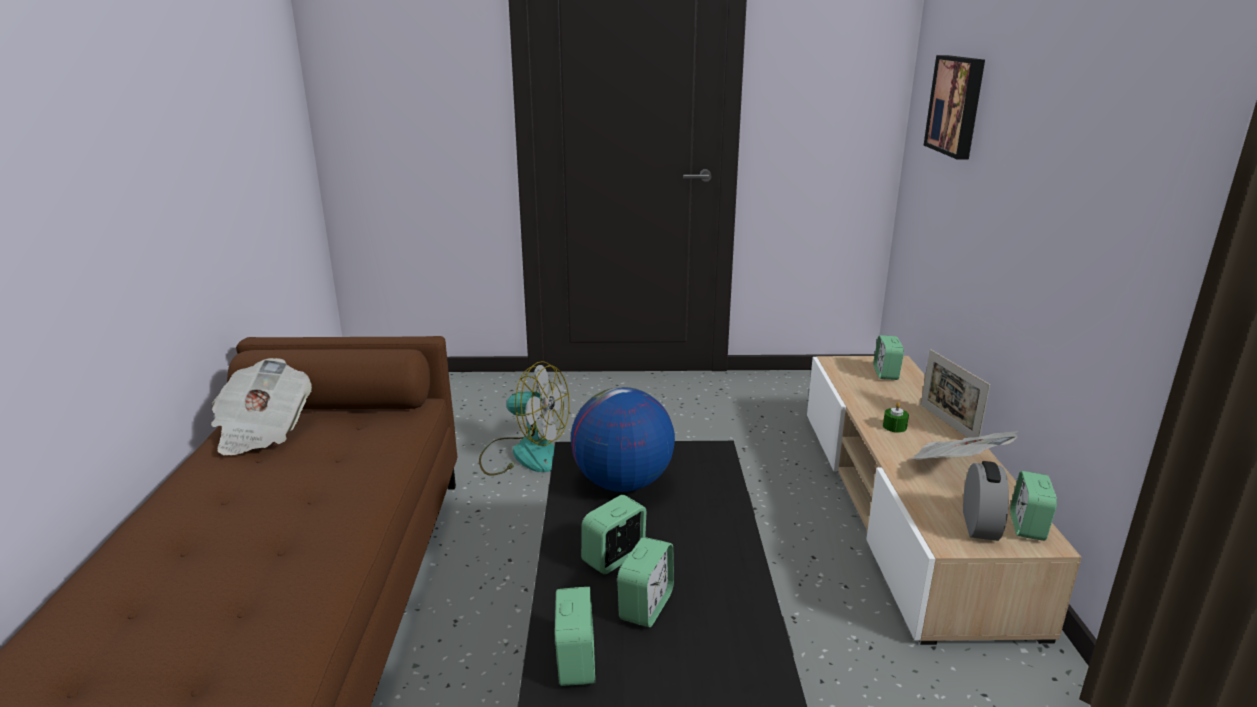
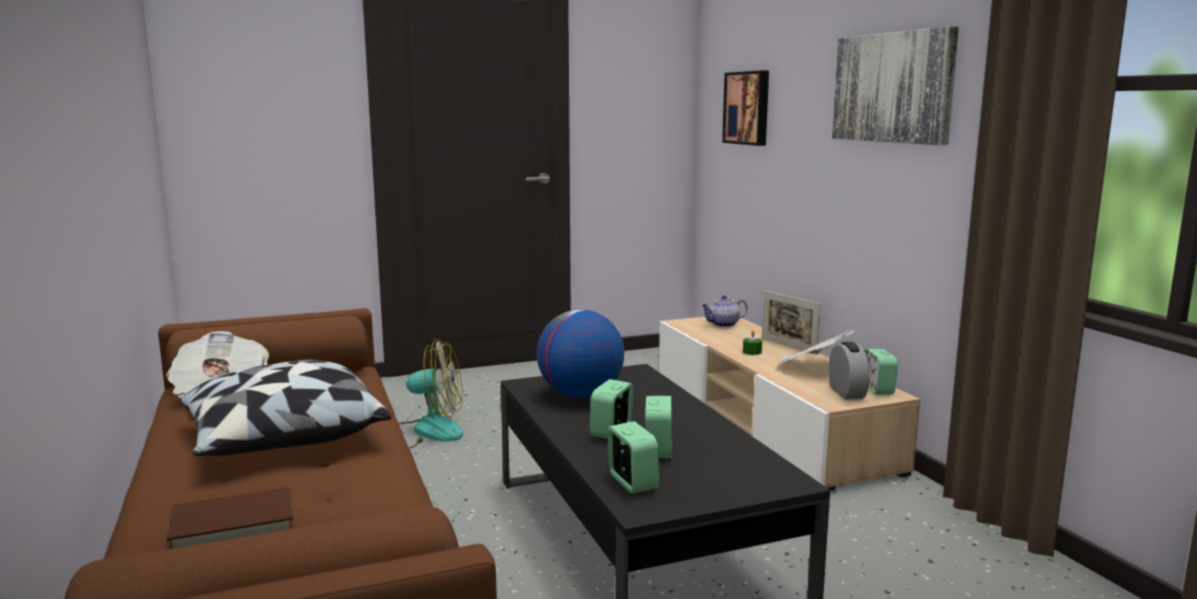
camera: 20 degrees left, 10 degrees down
(110, 647) = (233, 527): none -> brown book
(266, 506) = (282, 438): none -> pillow
(886, 373) = (723, 325): alarm clock -> teapot
(1126, 115) = (893, 88): none -> picture

